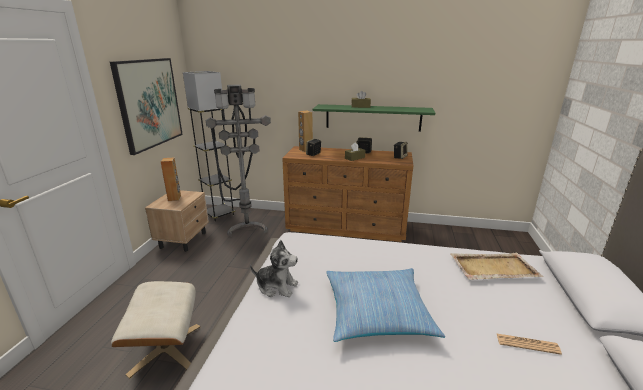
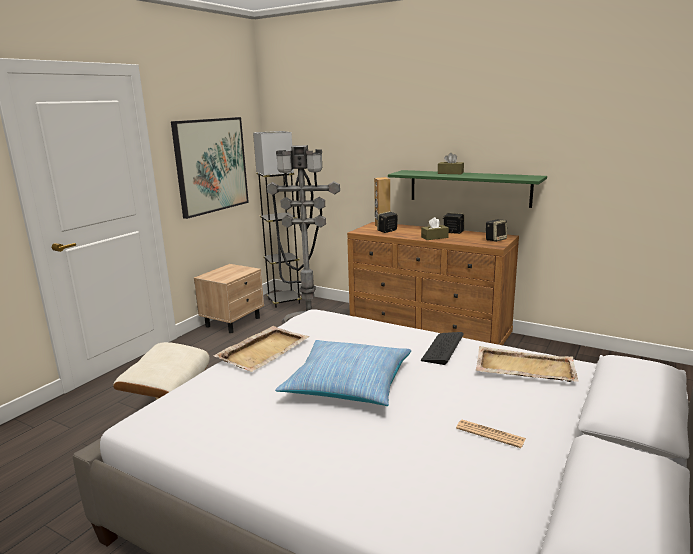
camera: 20 degrees right, 5 degrees down
(174, 198) = (227, 272): brown speaker -> none
(276, 286) = (264, 350): plush toy -> beige tray
(422, 259) = (442, 348): none -> keyboard

